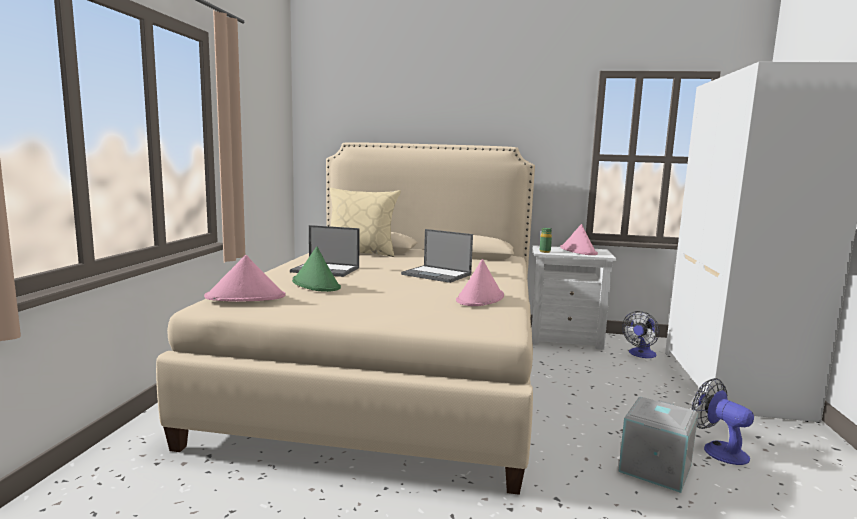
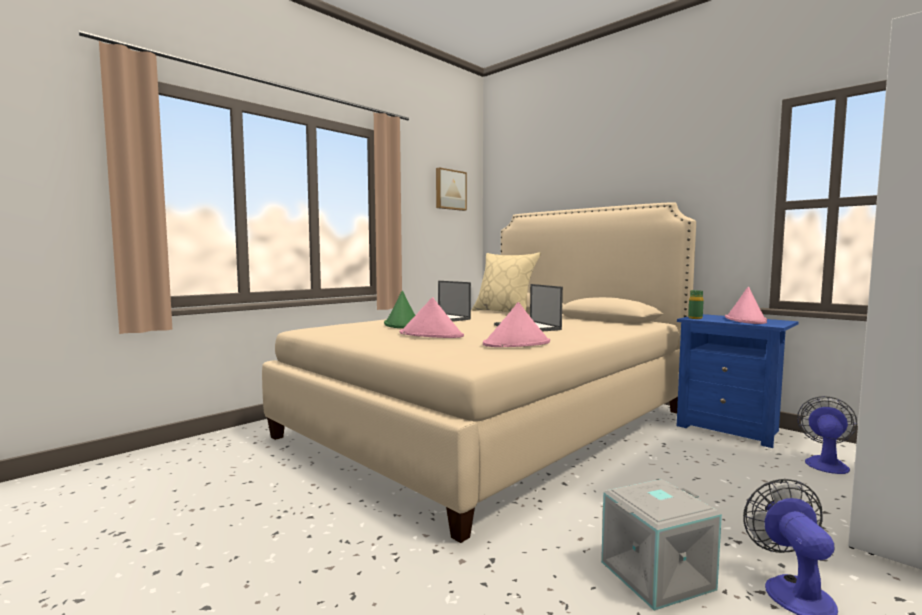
camera: 35 degrees right, 5 degrees down
(246, 297) = (334, 326): pink hat -> pink hat (431, 335)
(269, 109) = (450, 190): none -> picture
(565, 339) = (731, 429): white nightstand -> blue nightstand
(640, 354) = (825, 463): fan -> fan turned 135 degrees clockwise

